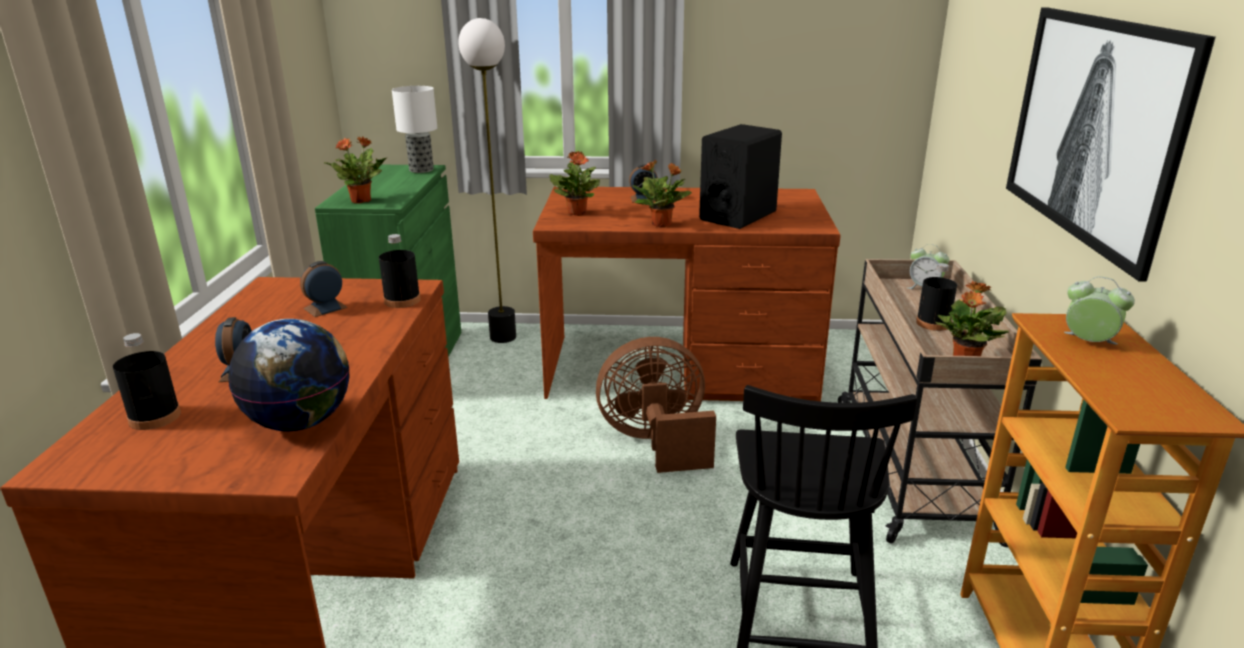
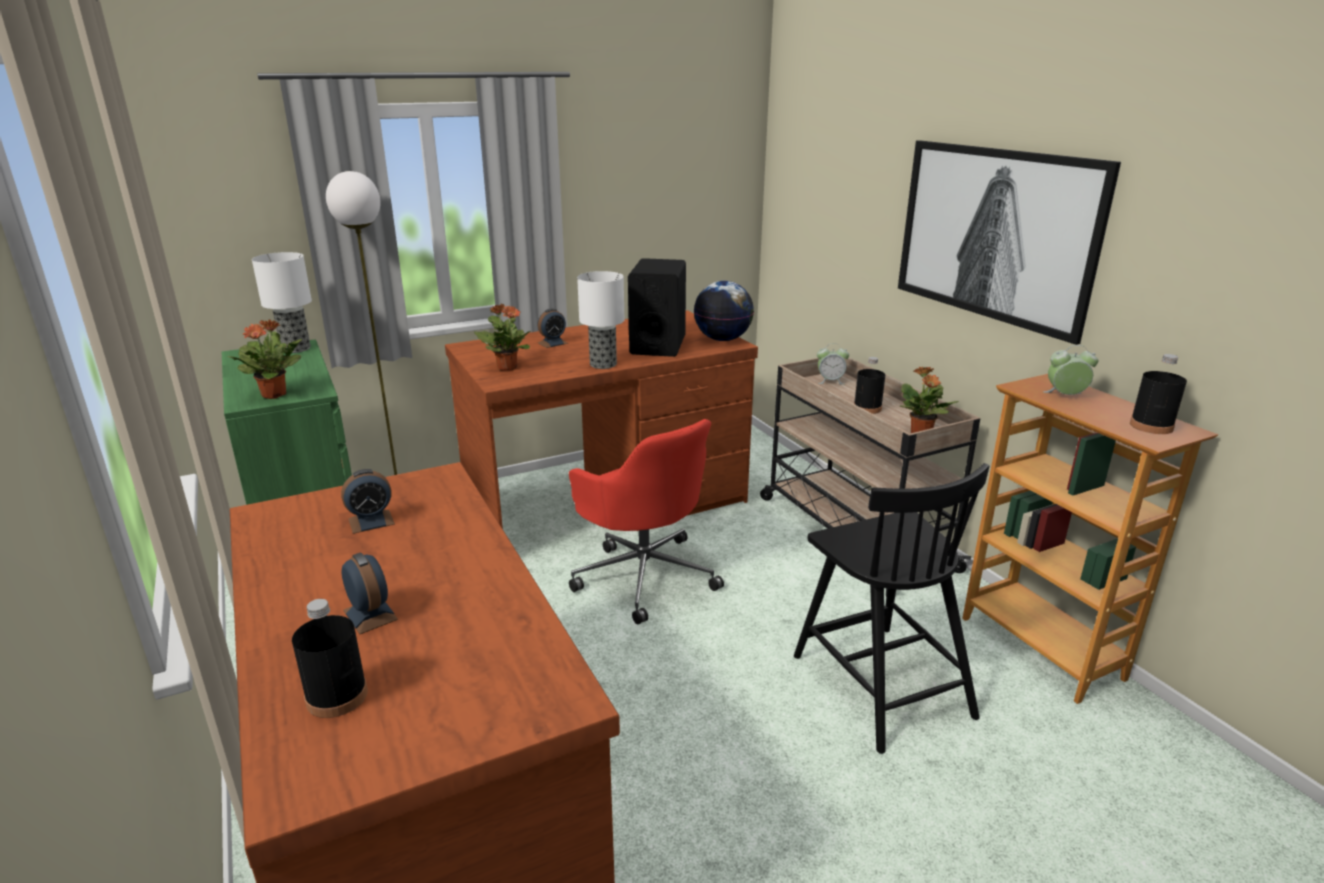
camera: 30 degrees left, 0 degrees up
(300, 422) = (518, 644): globe -> globe (723, 339)
(325, 308) = (371, 521): alarm clock -> alarm clock turned 135 degrees counterclockwise
(402, 300) = (448, 492): black bottle -> black bottle (1151, 426)
(656, 443) = (644, 575): brown fan -> red office chair
(662, 225) = (603, 365): potted plant -> table lamp

